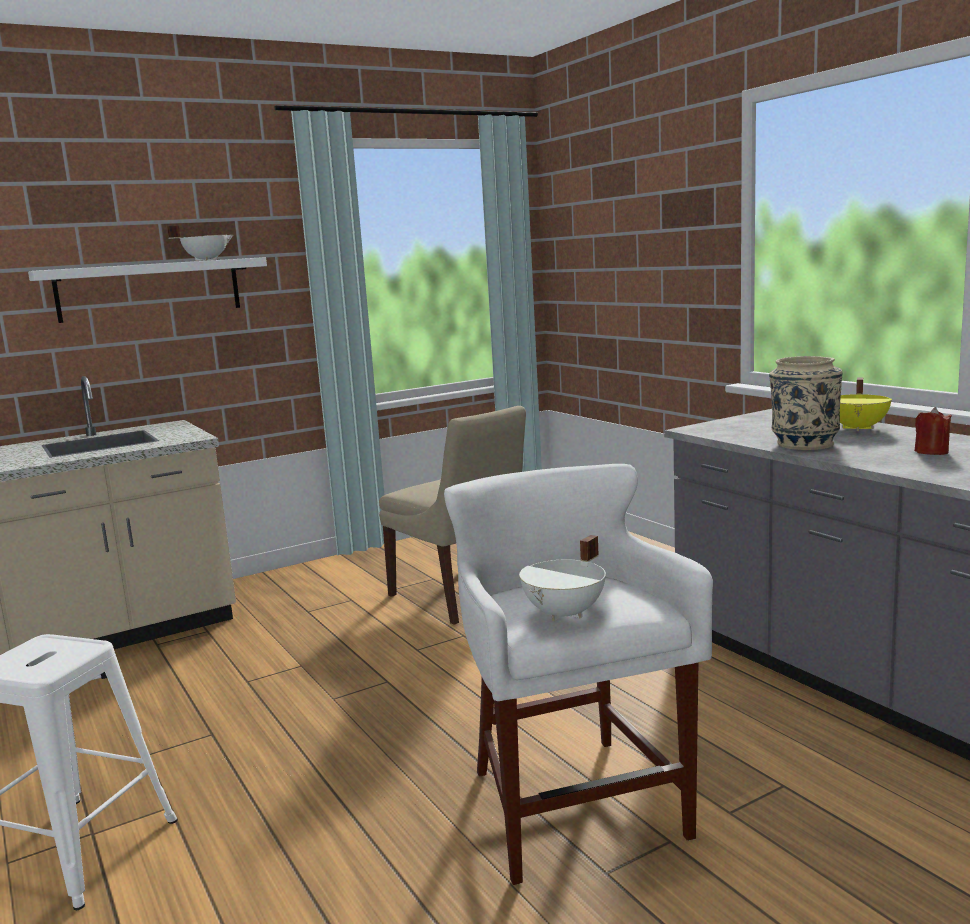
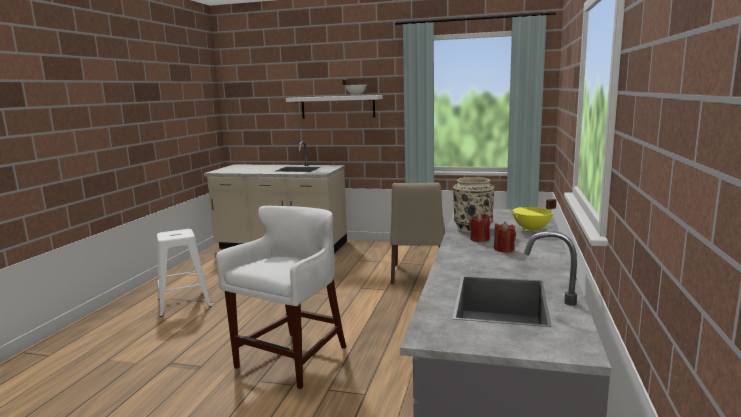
camera: 45 degrees right, 0 degrees up
(566, 614) = (258, 266): white cooking pot -> none
(864, 451) = (479, 239): none -> red candle

